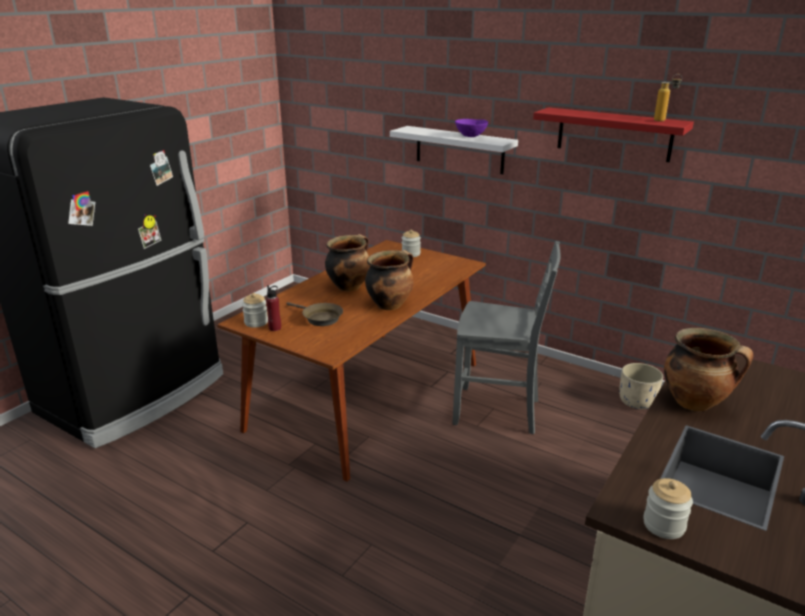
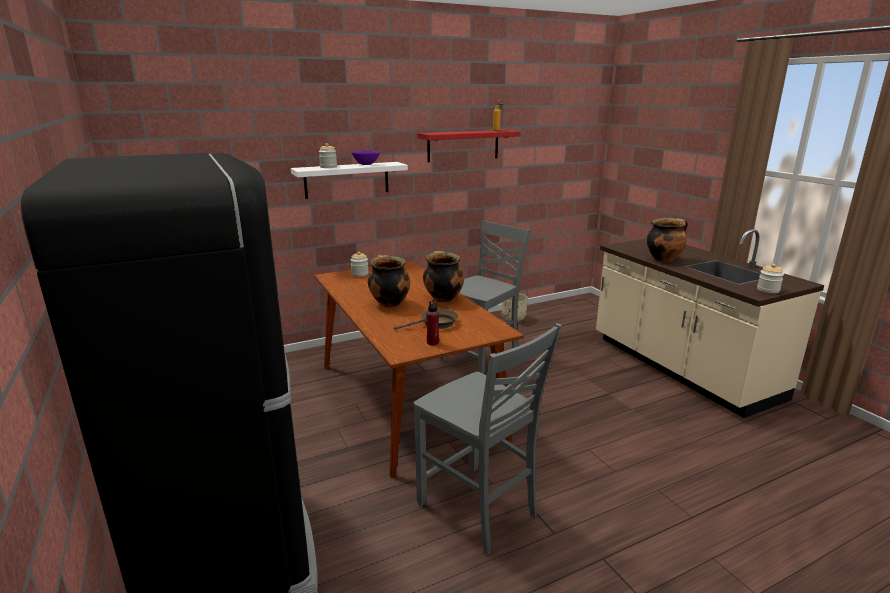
camera: 60 degrees left, 5 degrees down
(223, 493) = (479, 510): none -> grey chair
(256, 322) = (411, 347): jar -> jar (328, 167)

